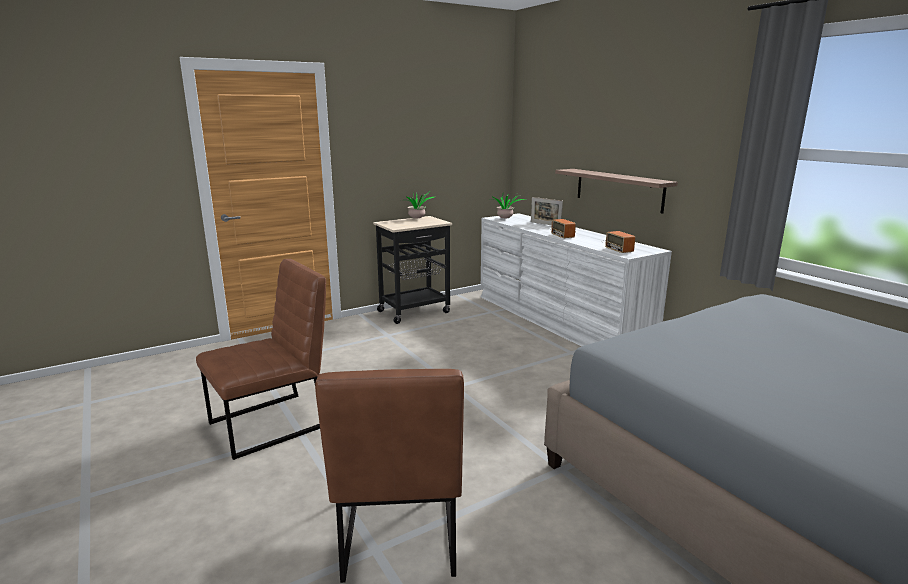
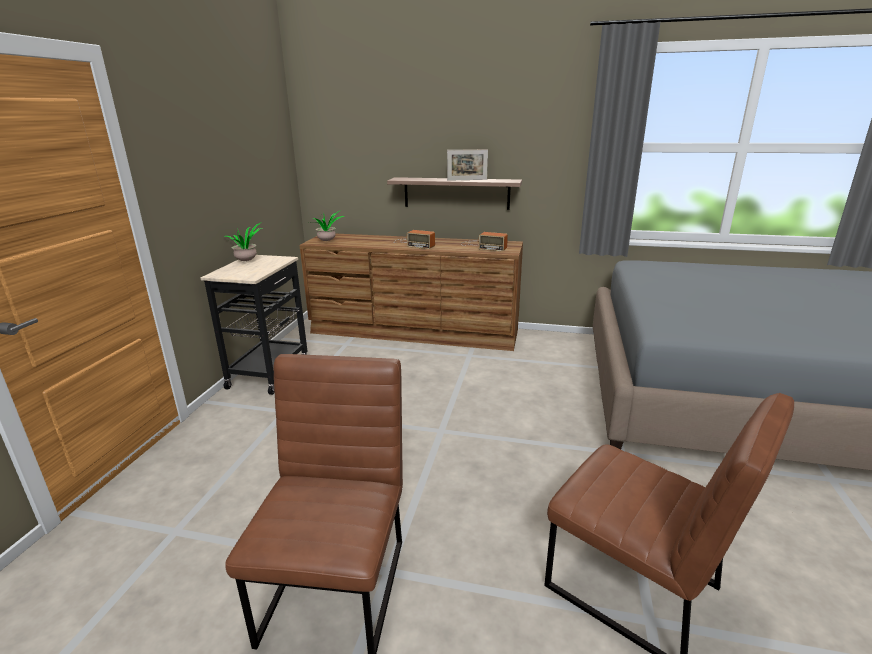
camera: 45 degrees left, 5 degrees up
(545, 224) = (377, 239): picture frame -> picture frame (467, 180)
(558, 320) = (414, 331): white dresser -> brown dresser

